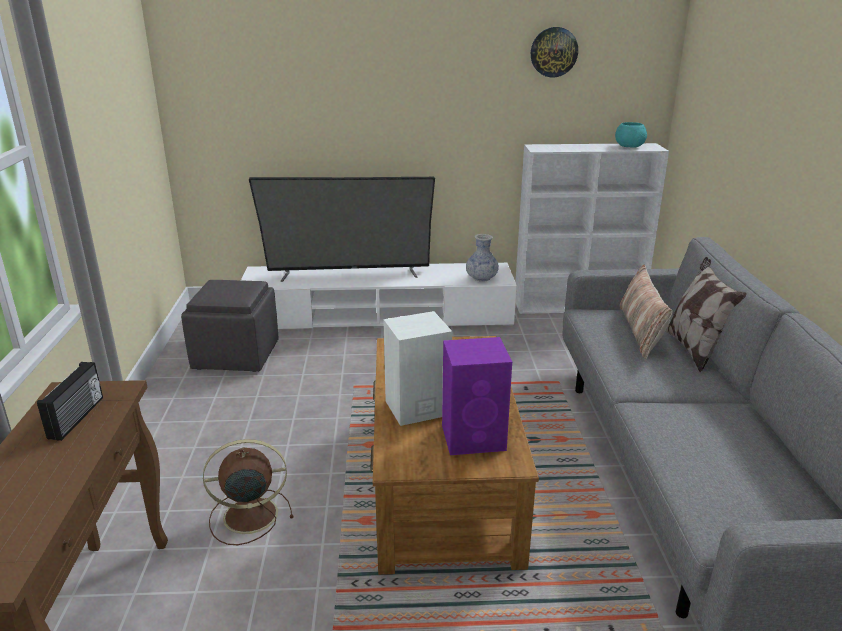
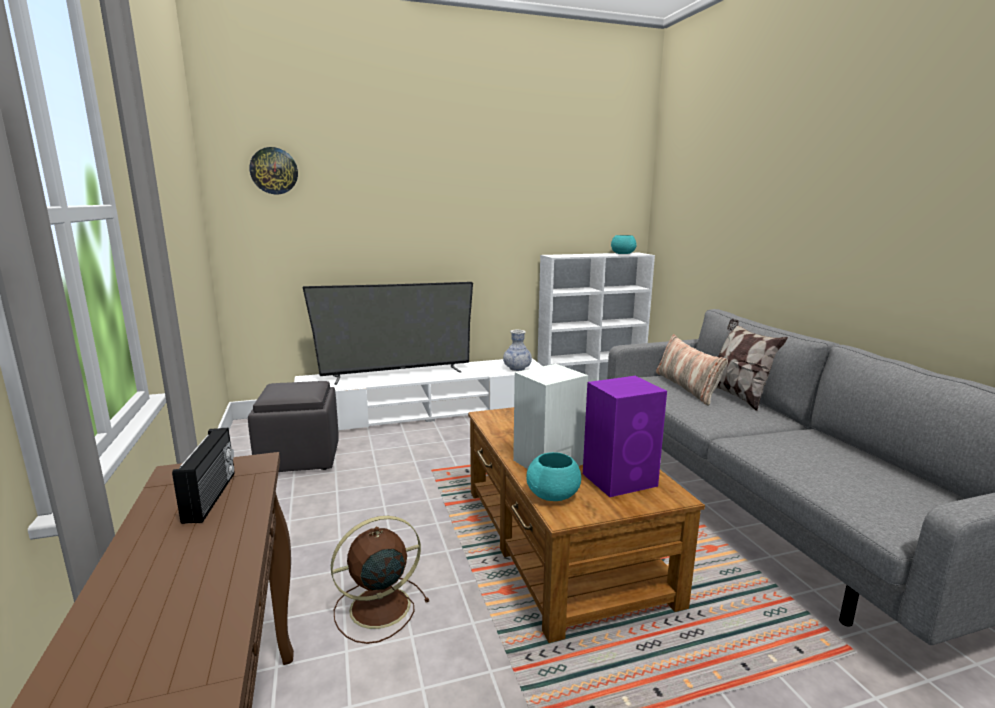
camera: 15 degrees left, 10 degrees down
(398, 445) = (554, 495): none -> turquoise bowl
(554, 52) = (560, 179): wall clock -> wall clock (274, 171)

